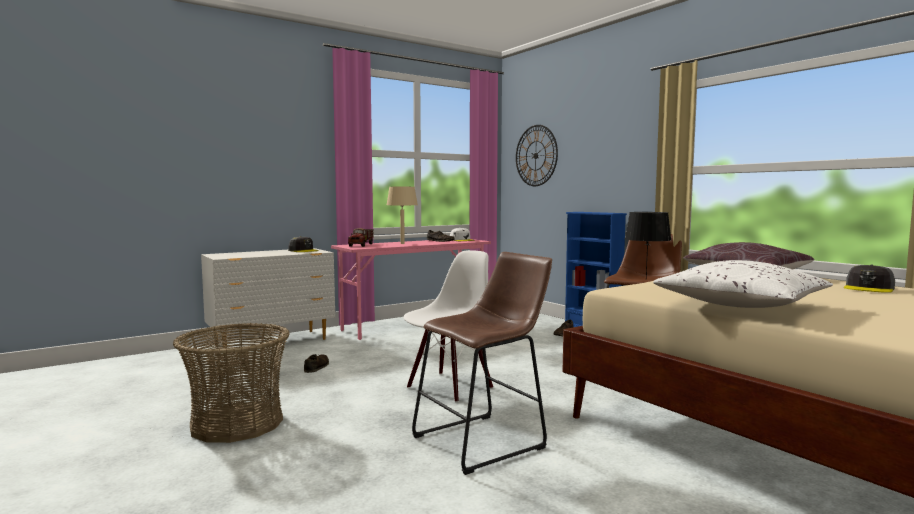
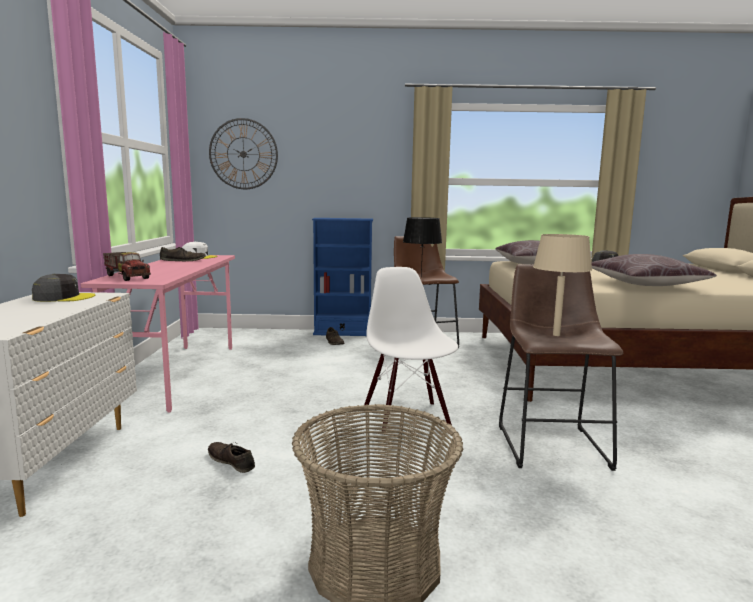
camera: 55 degrees left, 5 degrees up
(402, 243) = (165, 268): beige table lamp -> beige table lamp (556, 335)
(740, 305) = (645, 285): white pillow -> brown pillow

